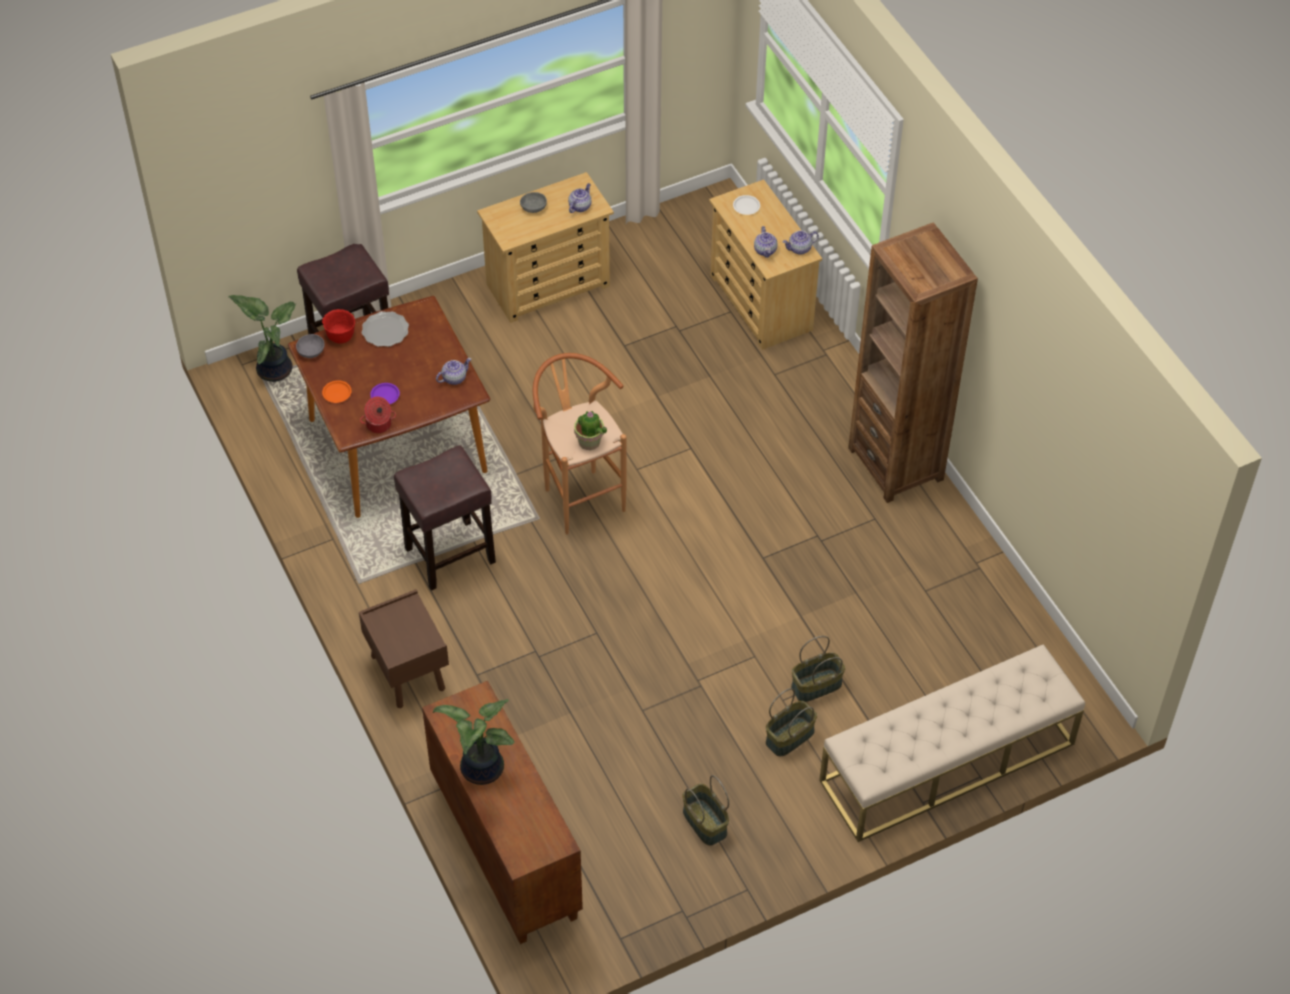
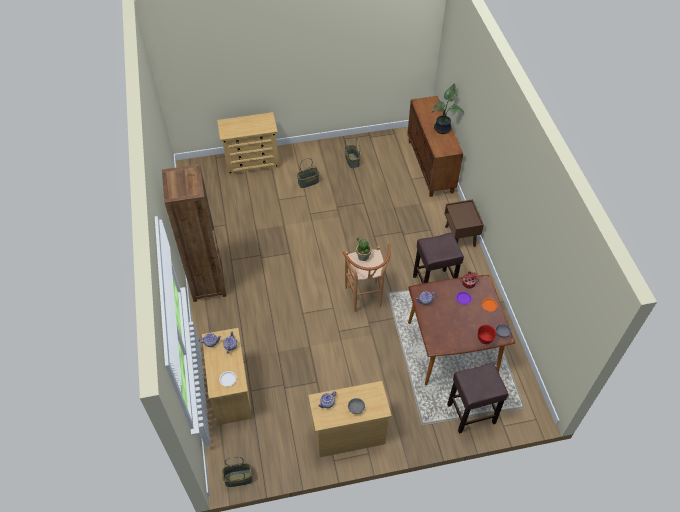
camera: 165 degrees left, 0 degrees up
(274, 368) = (517, 412): potted plant -> none
(385, 331) = (459, 337): plate -> none
(816, 686) = (289, 197): basket -> basket (238, 478)
(947, 762) = (252, 162): beige bench -> beige dresser

